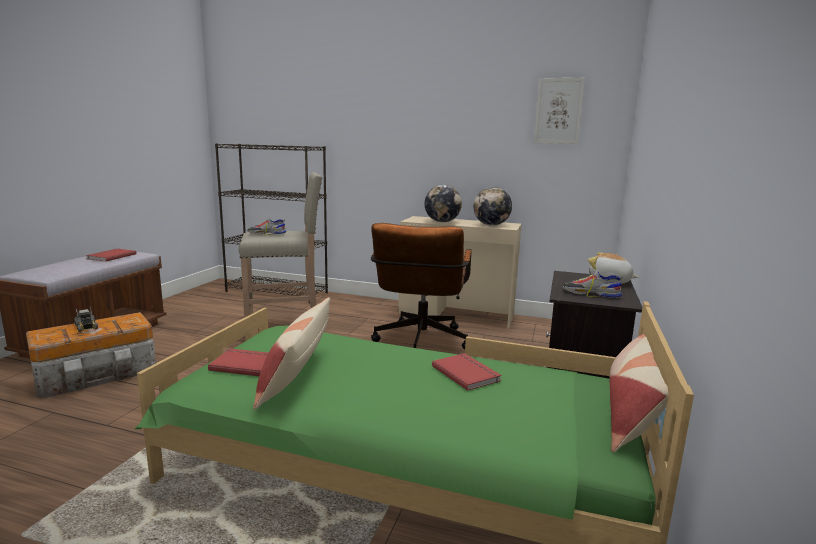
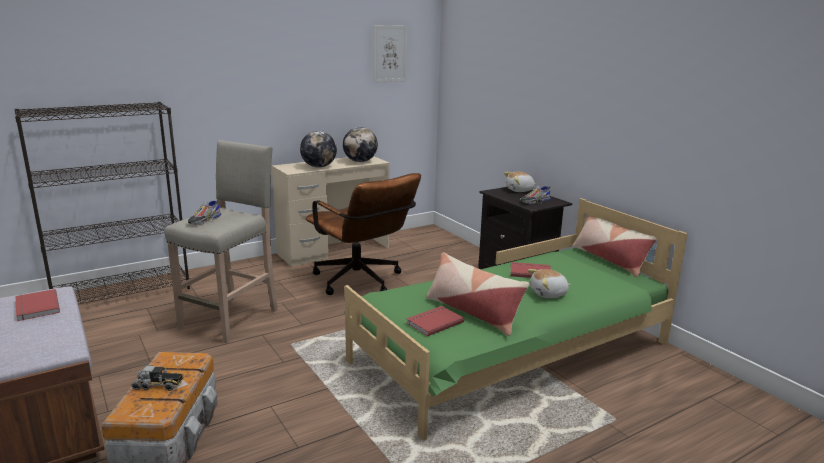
camera: 50 degrees left, 5 degrees up
(417, 401) = (549, 294): none -> plush toy

